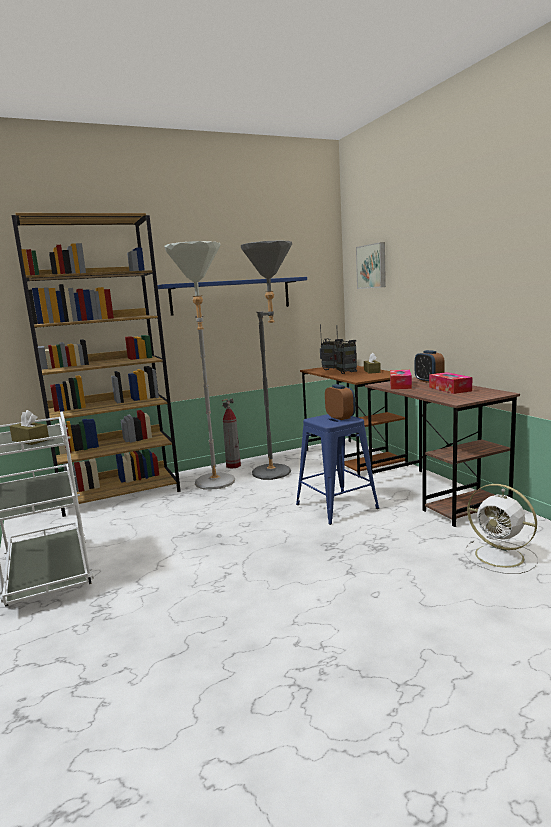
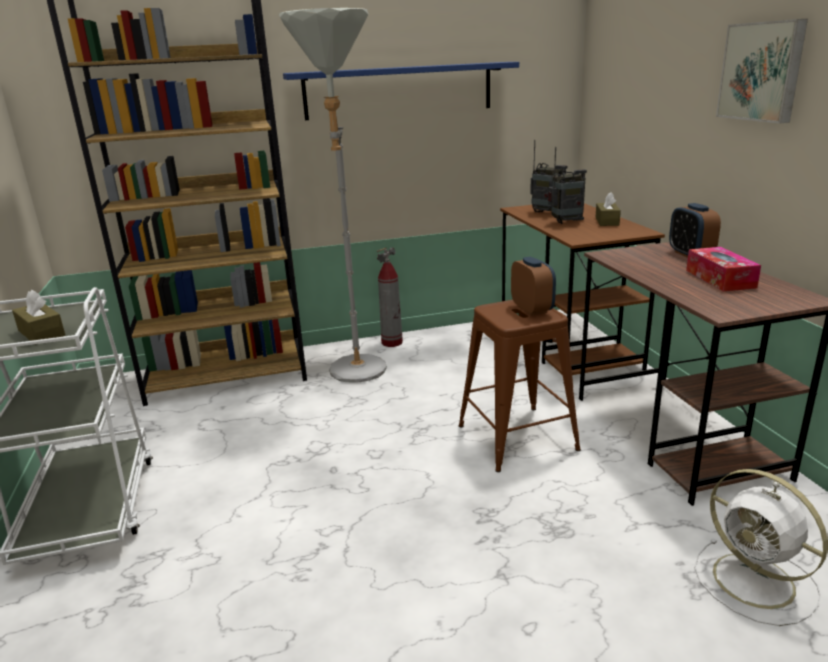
camera: 10 degrees right, 10 degrees up
(278, 471) = (451, 359): grey floor lamp -> none
(336, 506) = (517, 438): blue stool -> brown stool
(372, 266) = (627, 47): picture -> picture (762, 71)
(400, 385) = (640, 260): tissue box -> none

